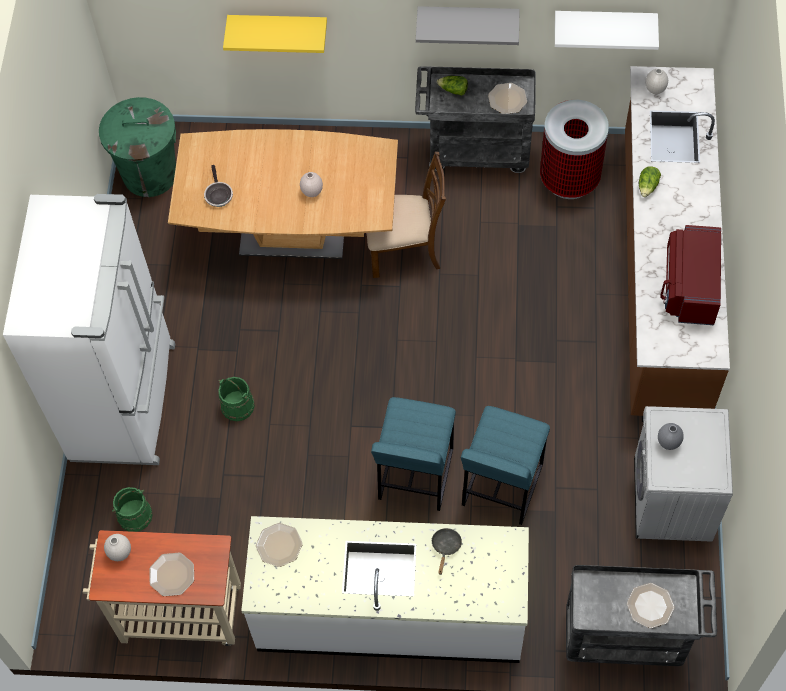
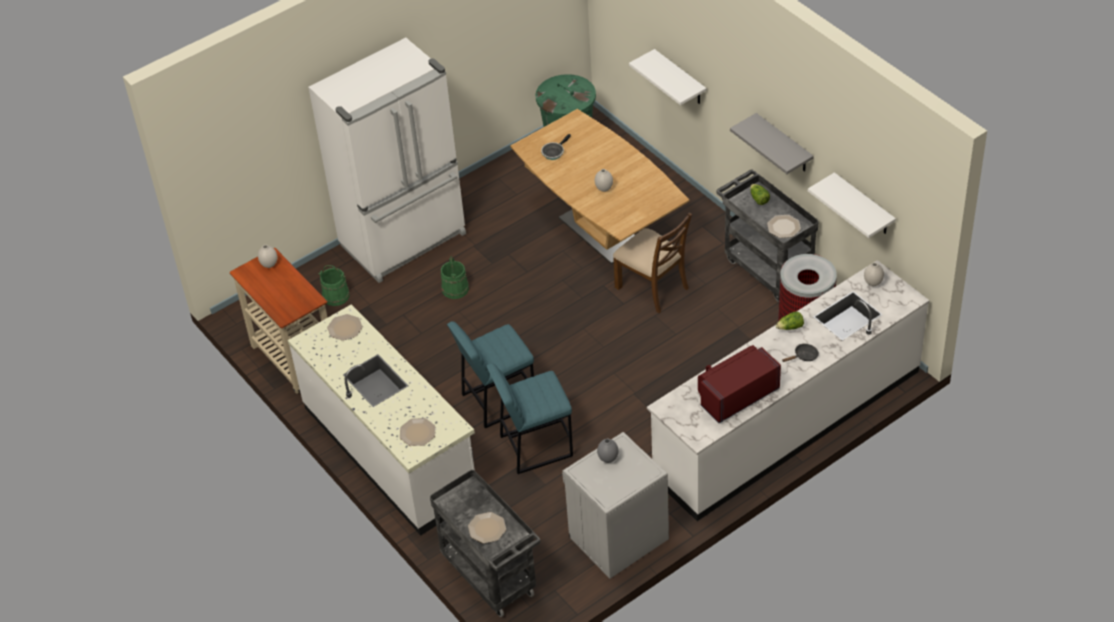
camera: 50 degrees right, 15 degrees down
(171, 575) = (277, 294): plate -> plate (417, 433)
(278, 26) = (680, 78): yellow shelf -> white shelf
(446, 547) = (420, 400): black frying pan -> black frying pan (804, 356)
(661, 274) = (787, 423): brown counter -> white counter

